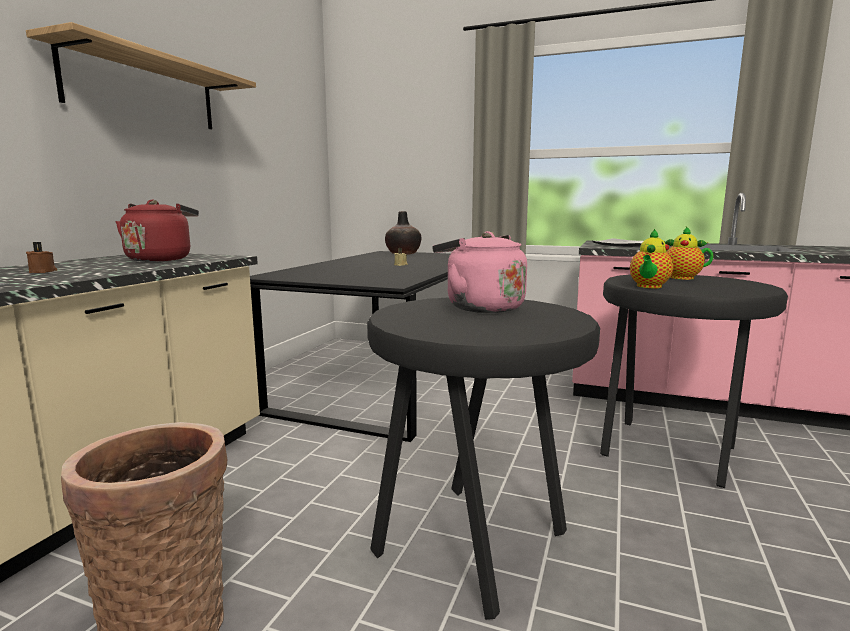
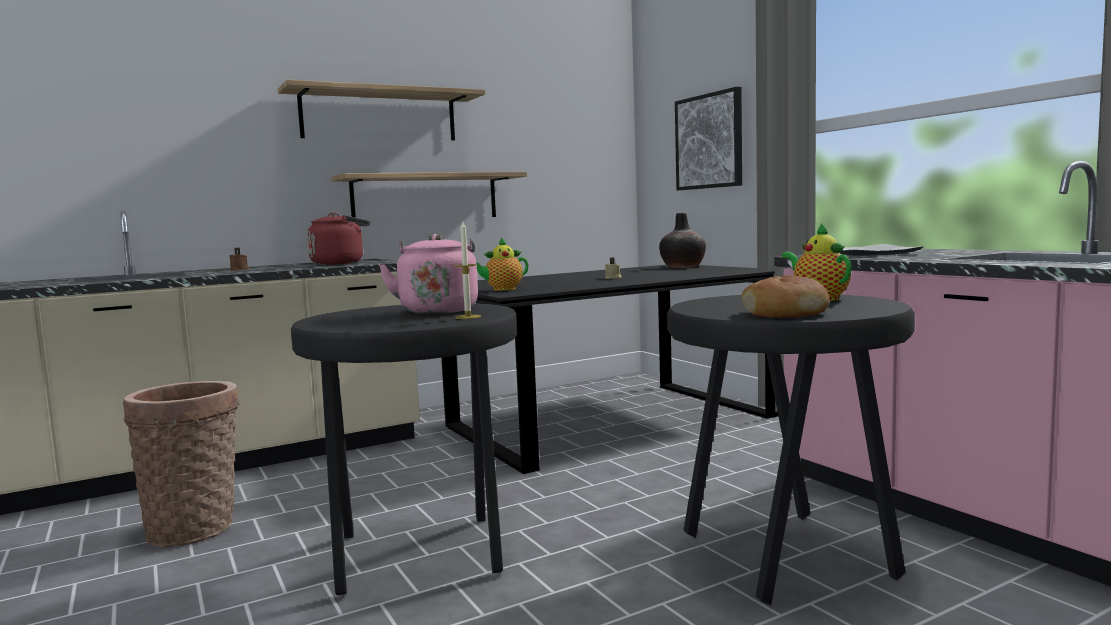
camera: 40 degrees right, 5 degrees down
(190, 186) = (425, 197): none -> shelf
(414, 156) = (709, 141): none -> picture
(551, 312) = (468, 317): none -> candle
(648, 287) = (706, 305): teapot -> teapot (501, 289)
(730, 290) = (785, 313): none -> bread

